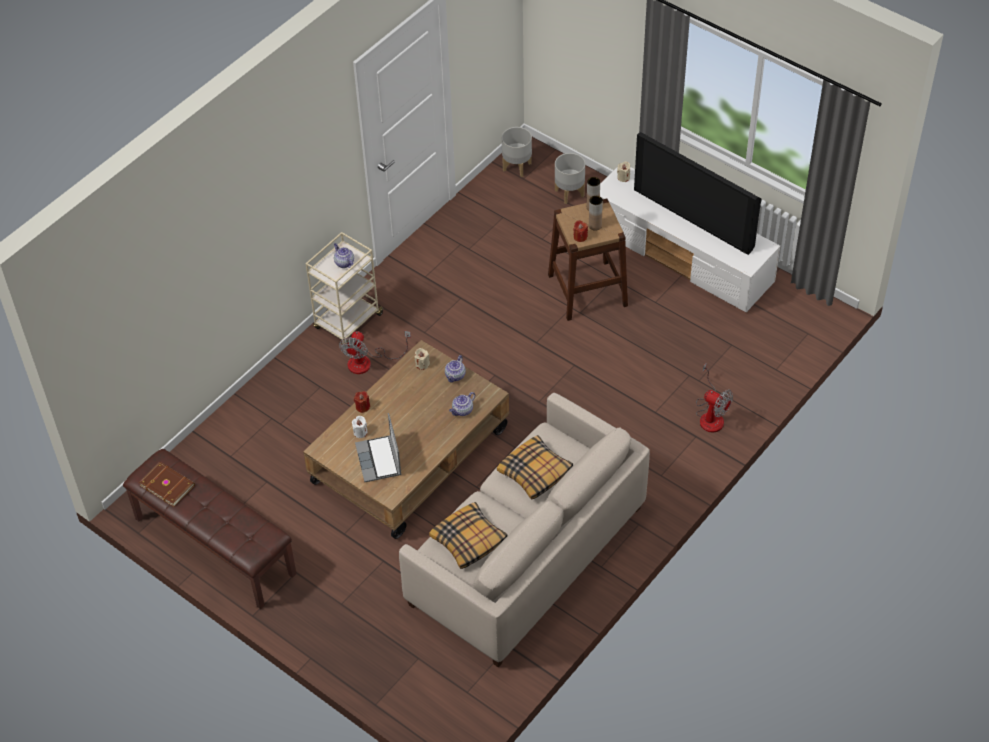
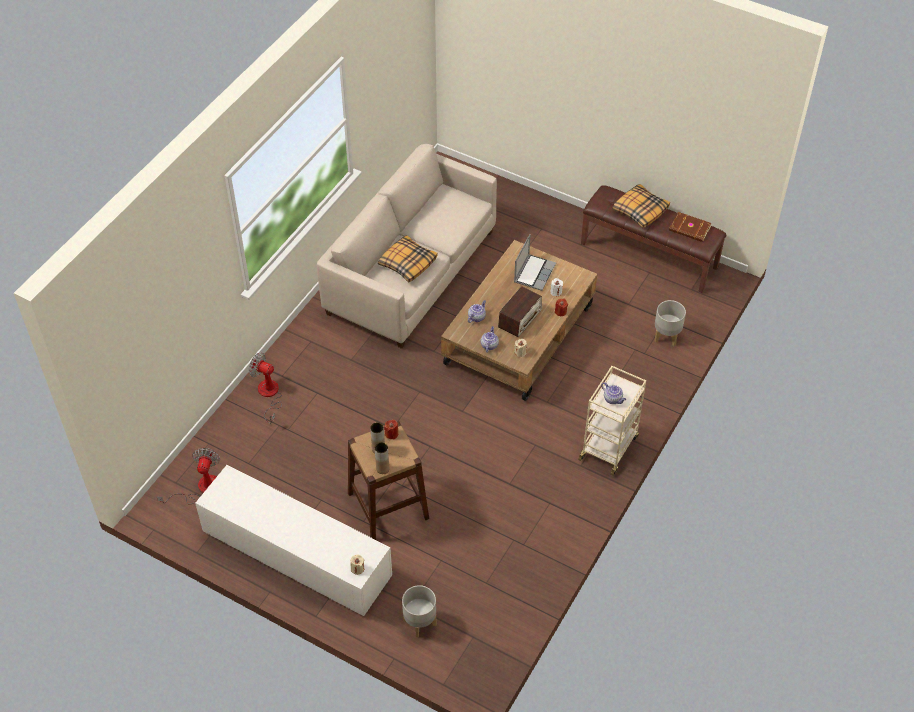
camera: 170 degrees right, 0 degrees up
(367, 362) = (578, 411): fan -> fan (201, 488)
(379, 460) = (534, 273): laptop -> laptop turned 45 degrees clockwise
(412, 404) = (520, 318): none -> radio
(468, 541) = (450, 214): pillow -> pillow (640, 210)
(517, 166) = (483, 653): grey planter -> grey planter (666, 336)
(695, 217) = (280, 526): television -> none

